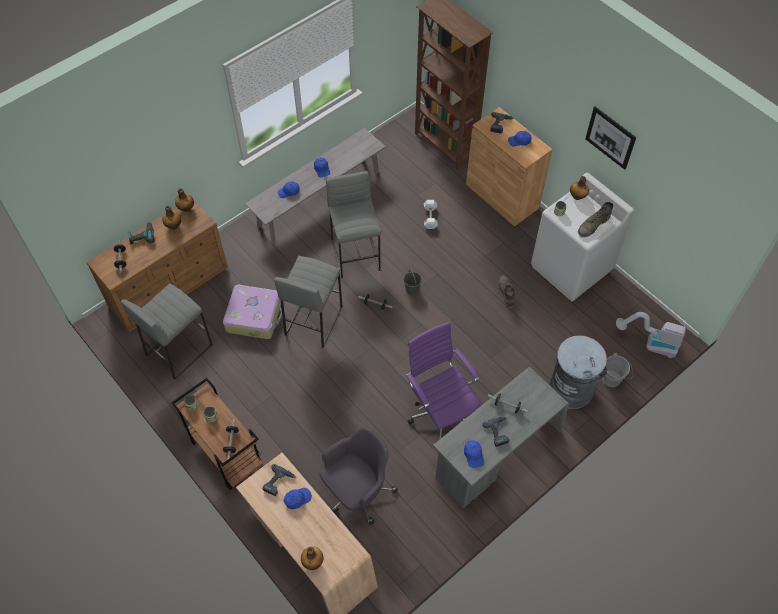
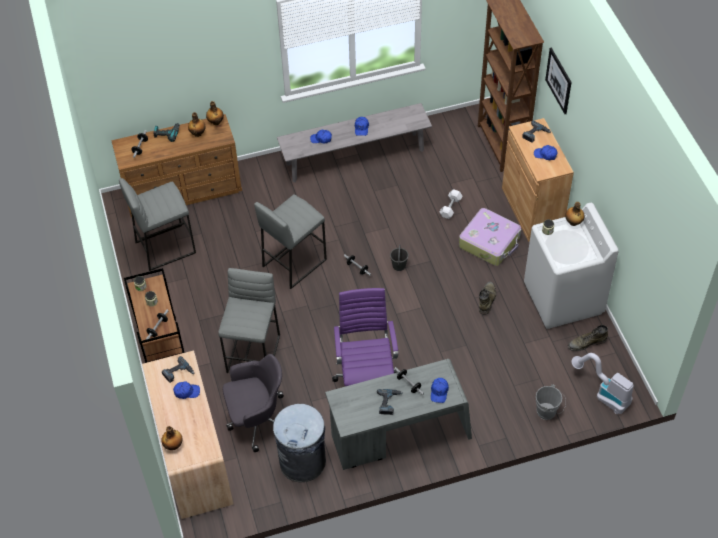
camera: 25 degrees right, 5 degrees down
(254, 316) = (244, 241): suitcase -> suitcase (490, 242)
(356, 255) = (363, 218): grey stool -> grey stool (254, 354)
(473, 455) = (356, 413): blue cap -> blue cap (439, 392)
(571, 389) = (501, 406): grey trash can -> grey trash can (303, 461)
(593, 225) = (573, 253): green boot -> green boot (586, 343)
(610, 137) = (609, 171): picture -> picture (558, 80)

